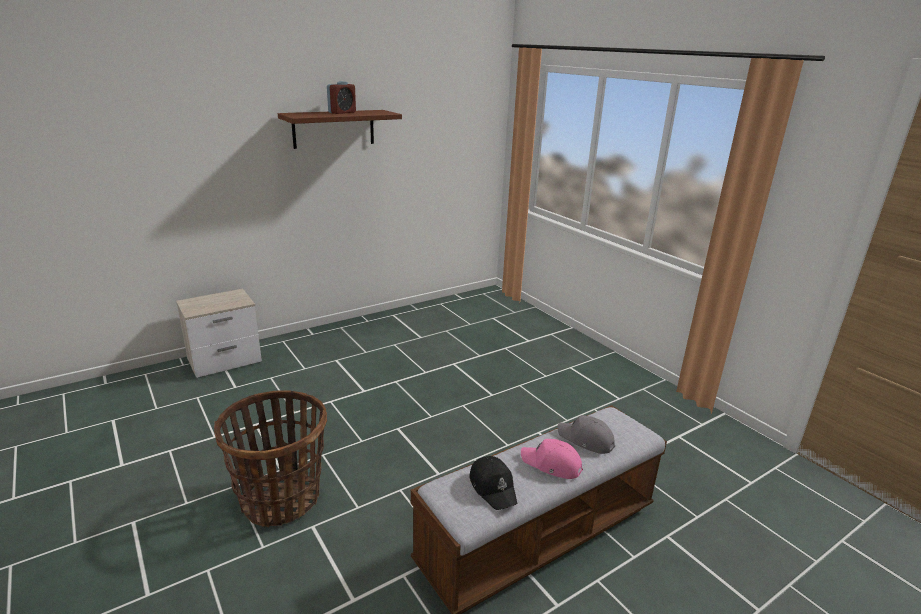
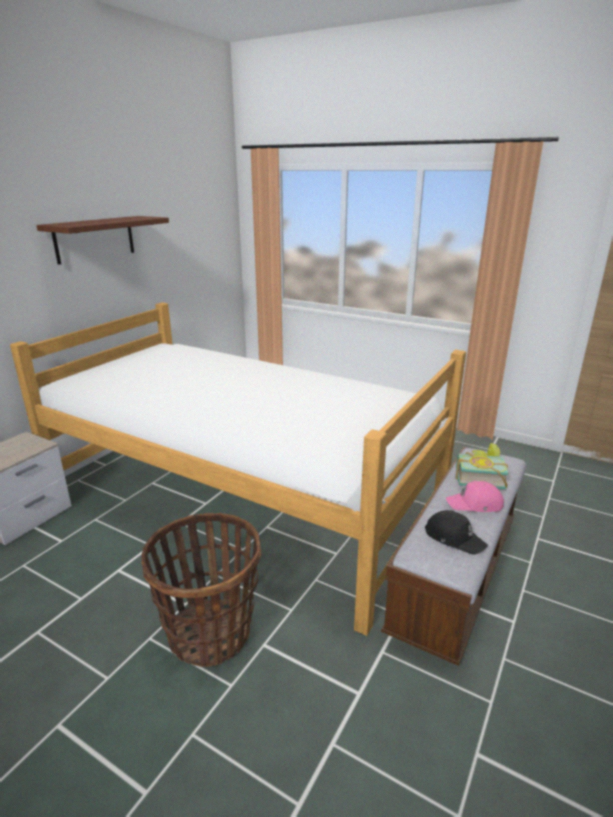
camera: 25 degrees left, 0 degrees up
(342, 112) = (106, 220): alarm clock -> none
(400, 394) = (242, 496): none -> bed
(585, 440) = (478, 477): grey cap -> book

